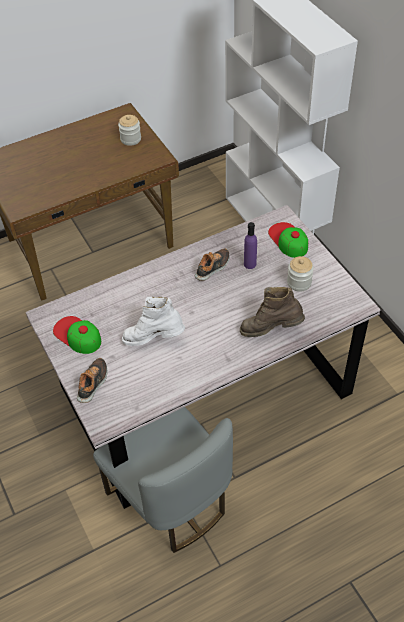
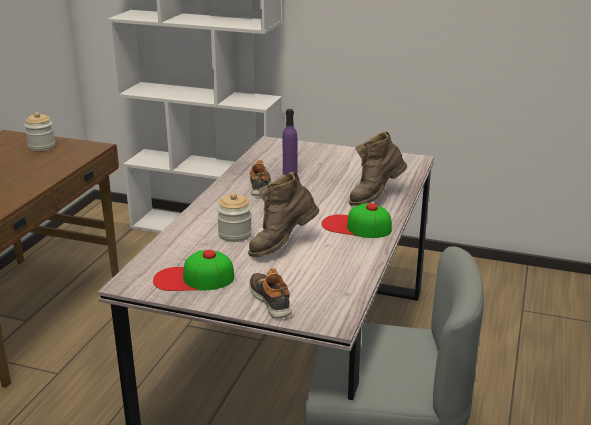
camera: 45 degrees left, 25 degrees down
(154, 339) = (282, 245): white boot -> brown boot
(288, 240) = (298, 150): cap -> cap (356, 226)
(299, 282) = (349, 166): jar -> jar (235, 235)

